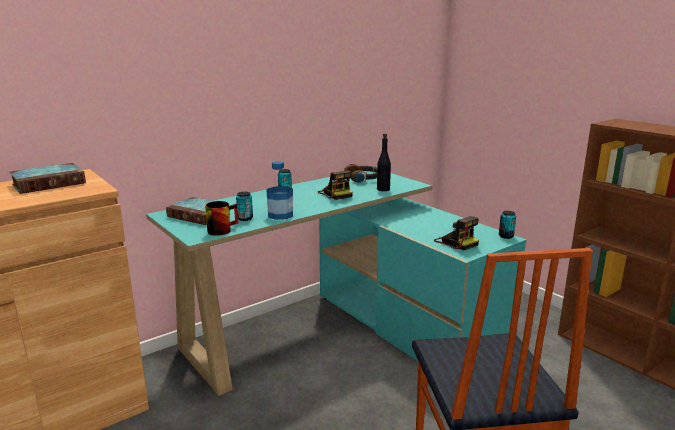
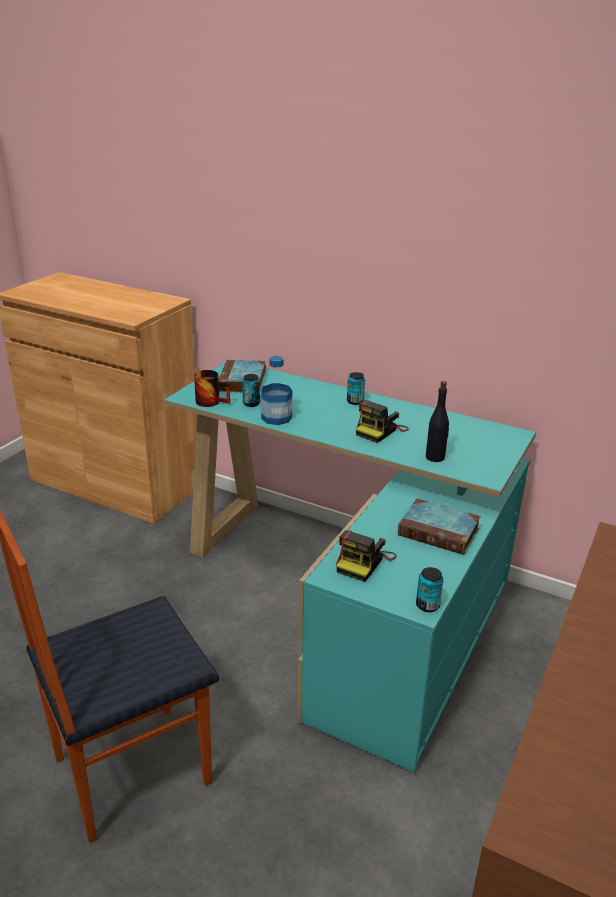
camera: 65 degrees right, 10 degrees up
(50, 183) = (138, 300): book -> book (440, 532)
(364, 178) = (472, 434): headphones -> none

